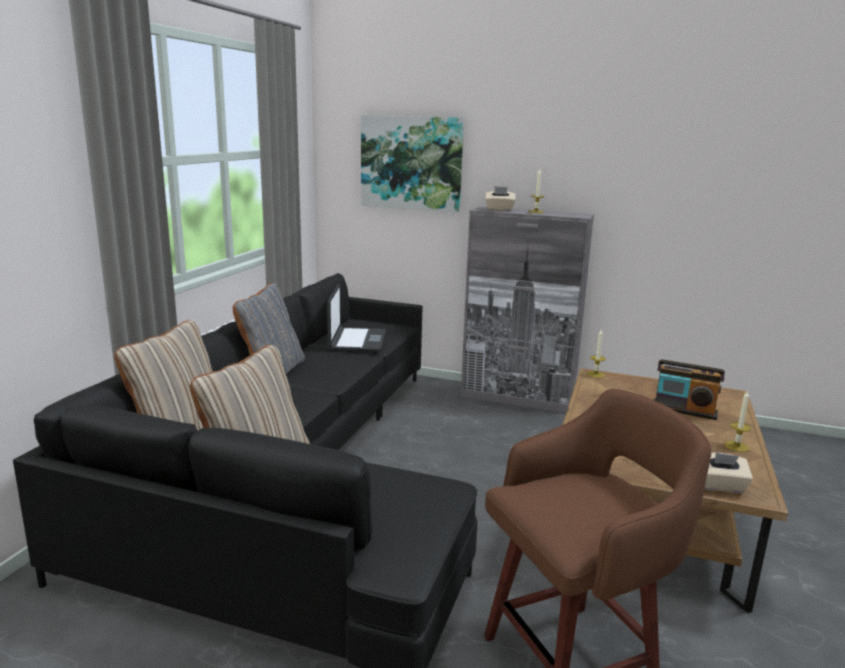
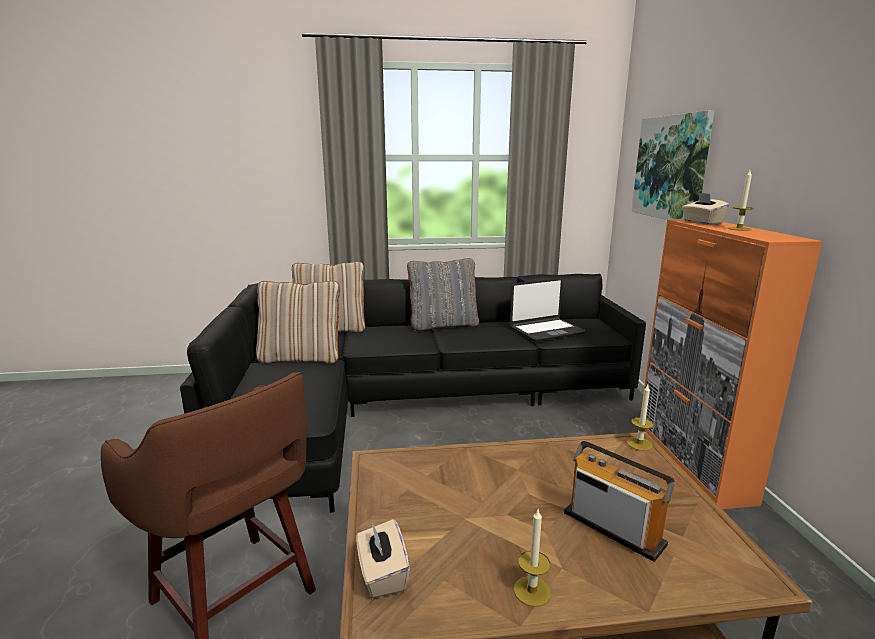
camera: 65 degrees right, 0 degrees up
(518, 398) = (692, 463): grey cabinet -> orange cabinet
(684, 410) = (613, 528): radio -> radio turned 135 degrees clockwise

